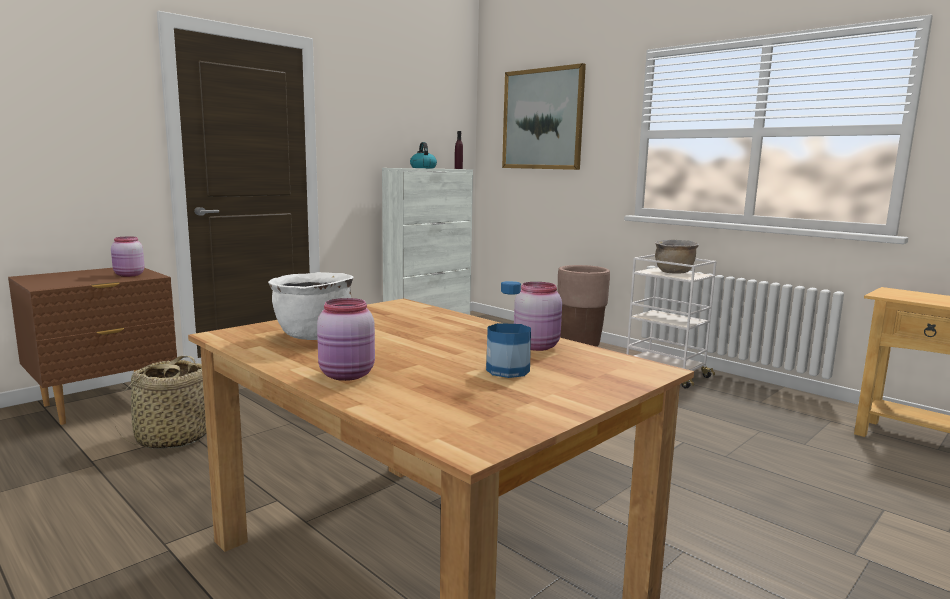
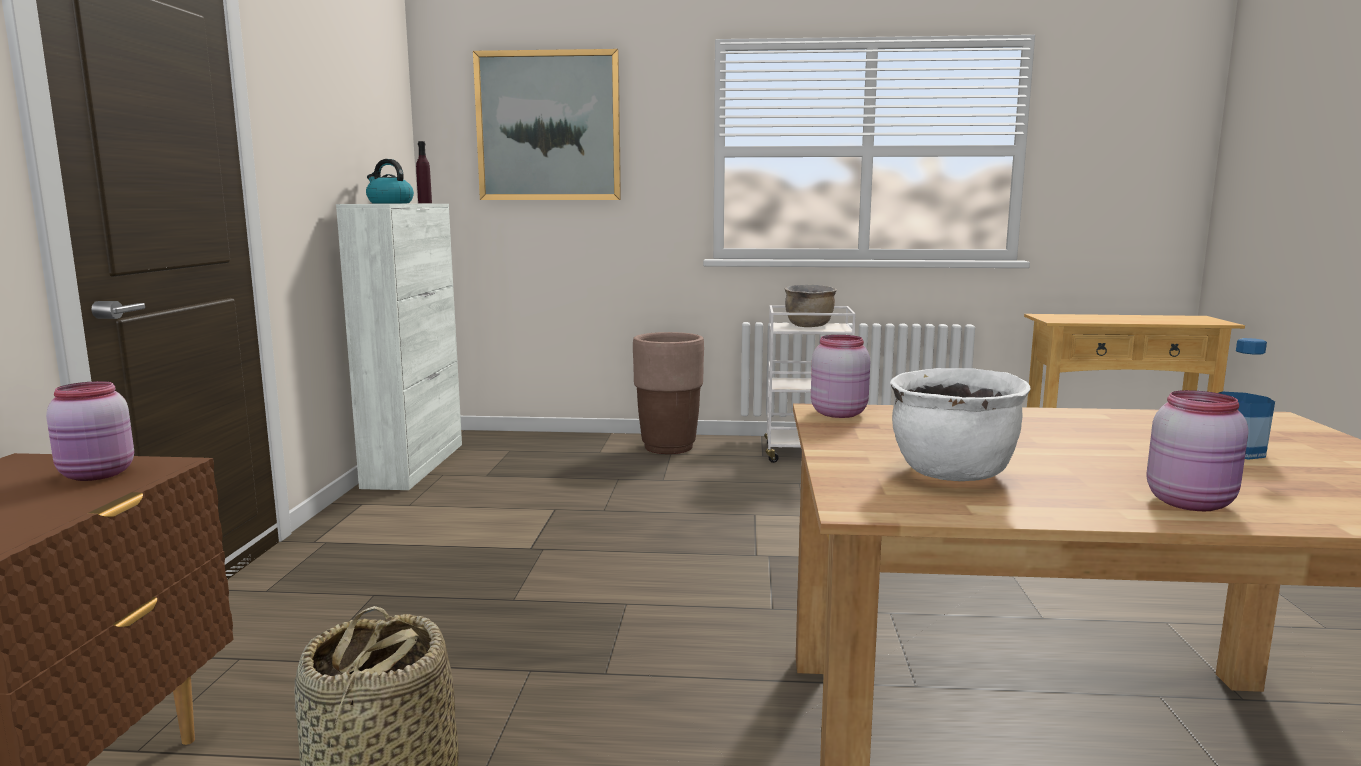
camera: 40 degrees left, 0 degrees up
(537, 346) = (1137, 421): pink jar -> pink jar (839, 413)

